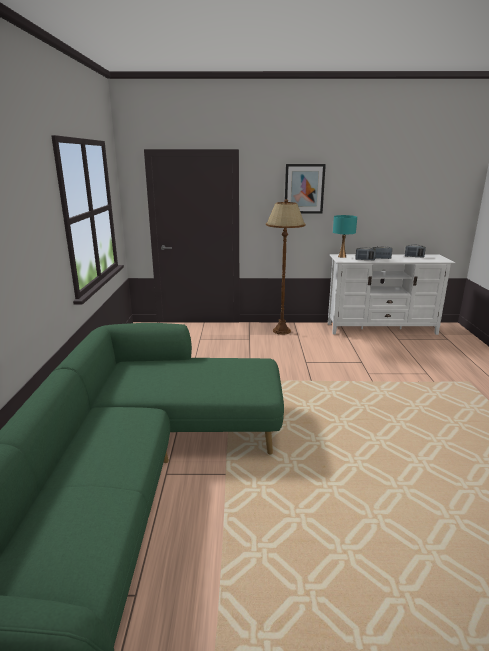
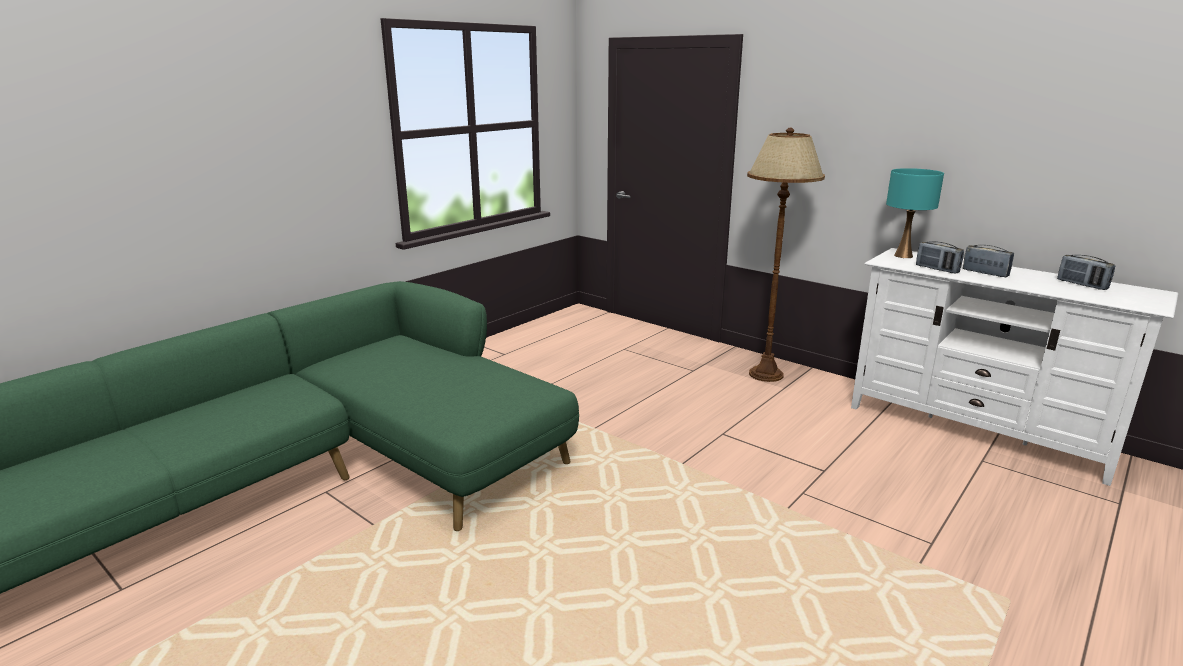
camera: 40 degrees right, 0 degrees up
(304, 189) = (852, 110): picture -> none

